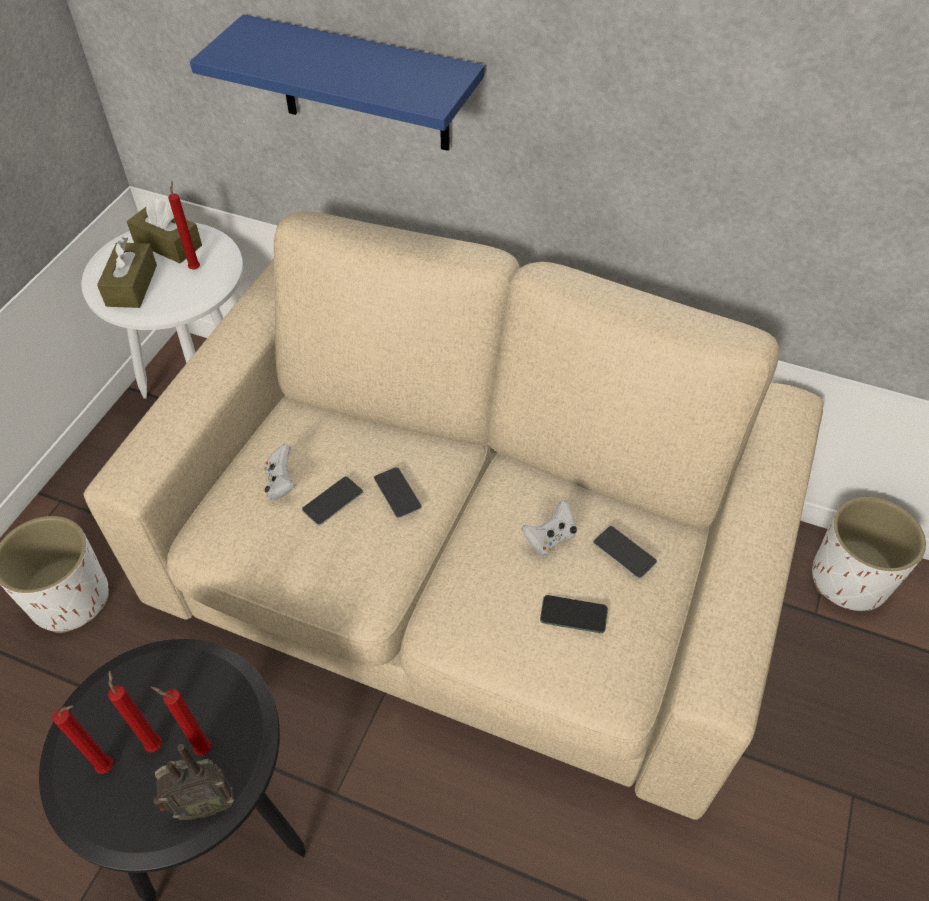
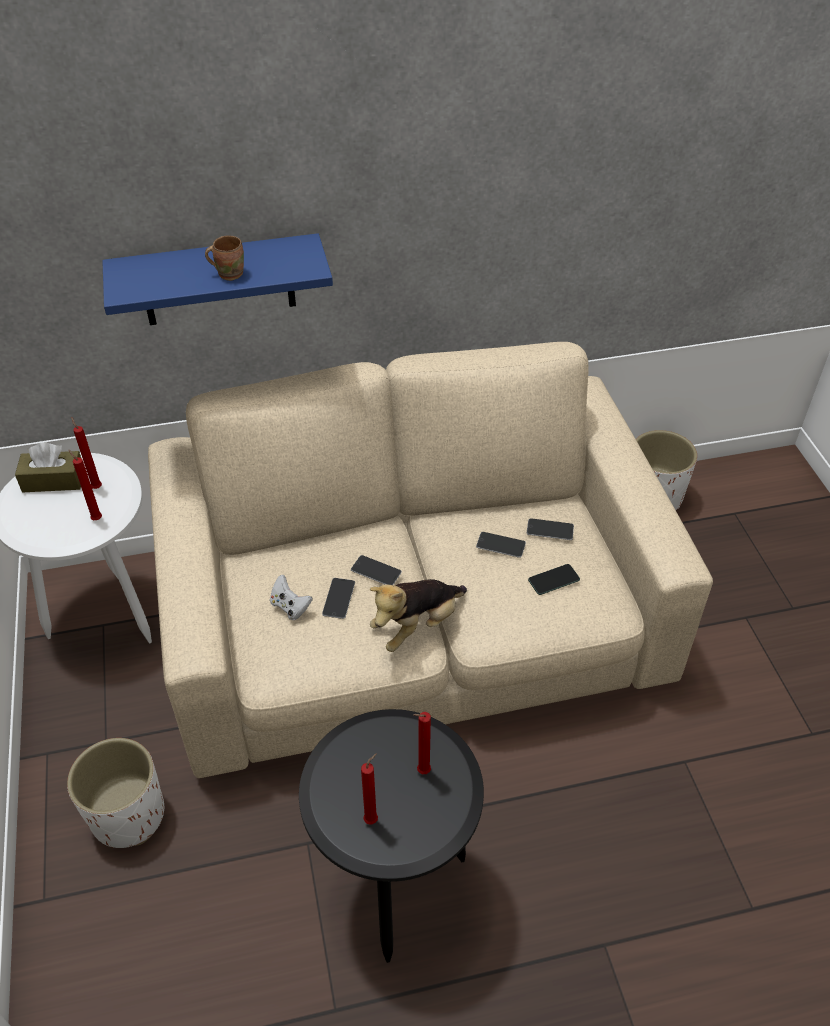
camera: 35 degrees left, 5 degrees down
(132, 285) = (55, 523): brown tissue box -> none
(154, 743) = (388, 788): red candle -> red candle (96, 518)
(203, 803) = (453, 798): radio -> none
(342, 73) = (229, 273): none -> brown mug
(387, 577) = (417, 626): none -> plush toy
(550, 538) = (500, 545): white game controller -> phone

